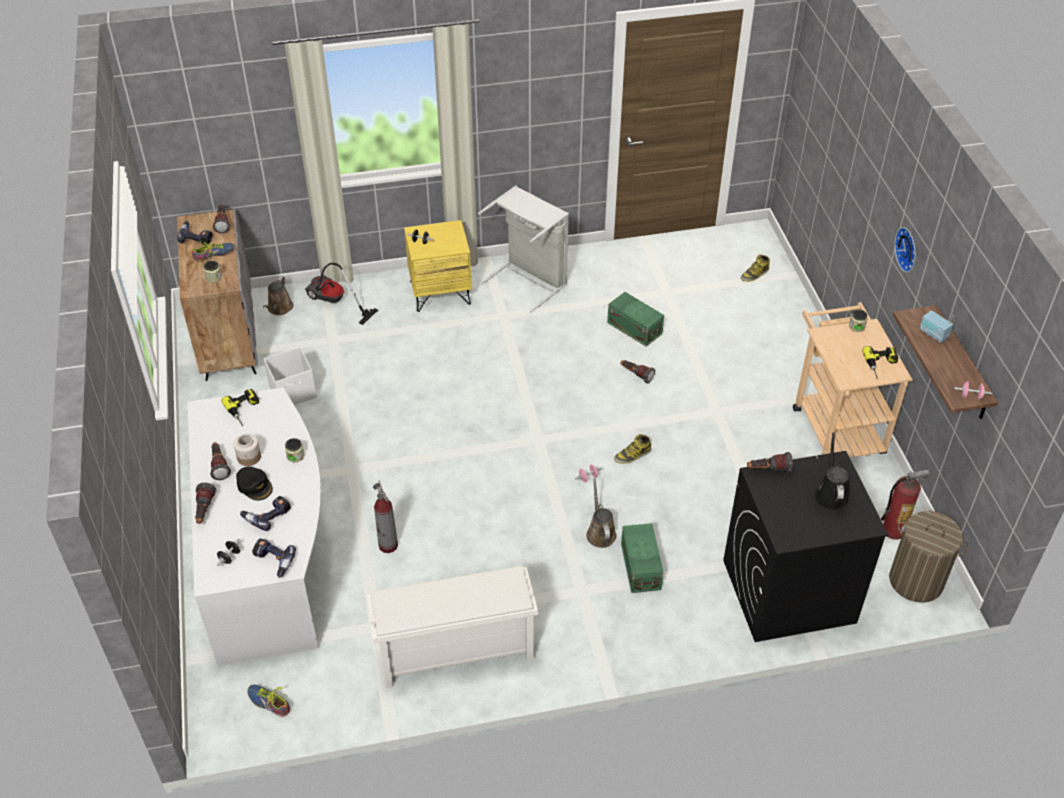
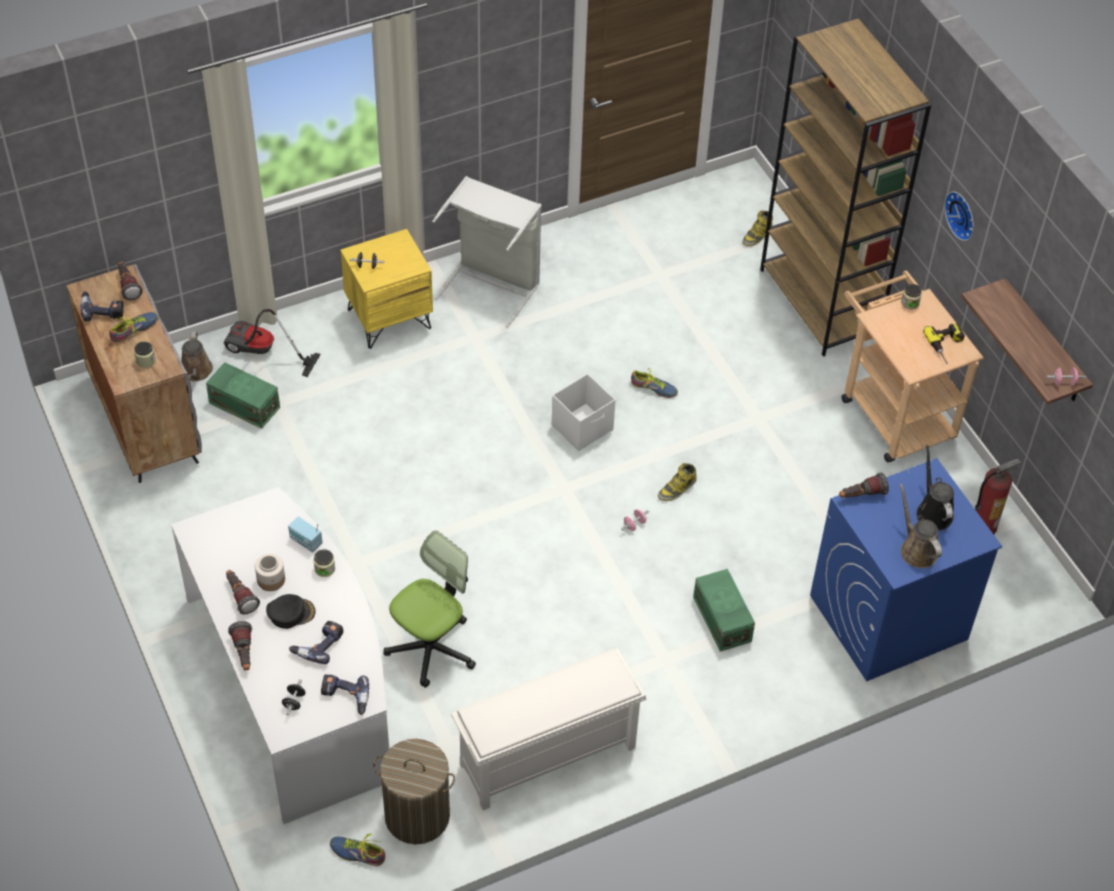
camera: 15 degrees left, 5 degrees up
(245, 410) = (244, 523): power drill -> none
(255, 486) = (291, 613): black cap -> black cap turned 45 degrees counterclockwise
(293, 392) = (253, 479): white storage box -> white storage box (583, 427)
(388, 545) = (431, 648): fire extinguisher -> office chair
(600, 532) = (666, 588): brown watering can -> brown watering can (916, 549)
(634, 327) = (635, 327): green storage box -> green storage box (244, 404)
(636, 375) = (654, 388): flashlight -> shoe
(788, 592) = (888, 618): black washing machine -> blue washing machine
(794, 332) = (820, 303): none -> brown bookcase
(915, 581) = (1019, 580): laundry basket -> laundry basket (417, 815)
(933, 334) = (1010, 314): radio -> radio (306, 541)

